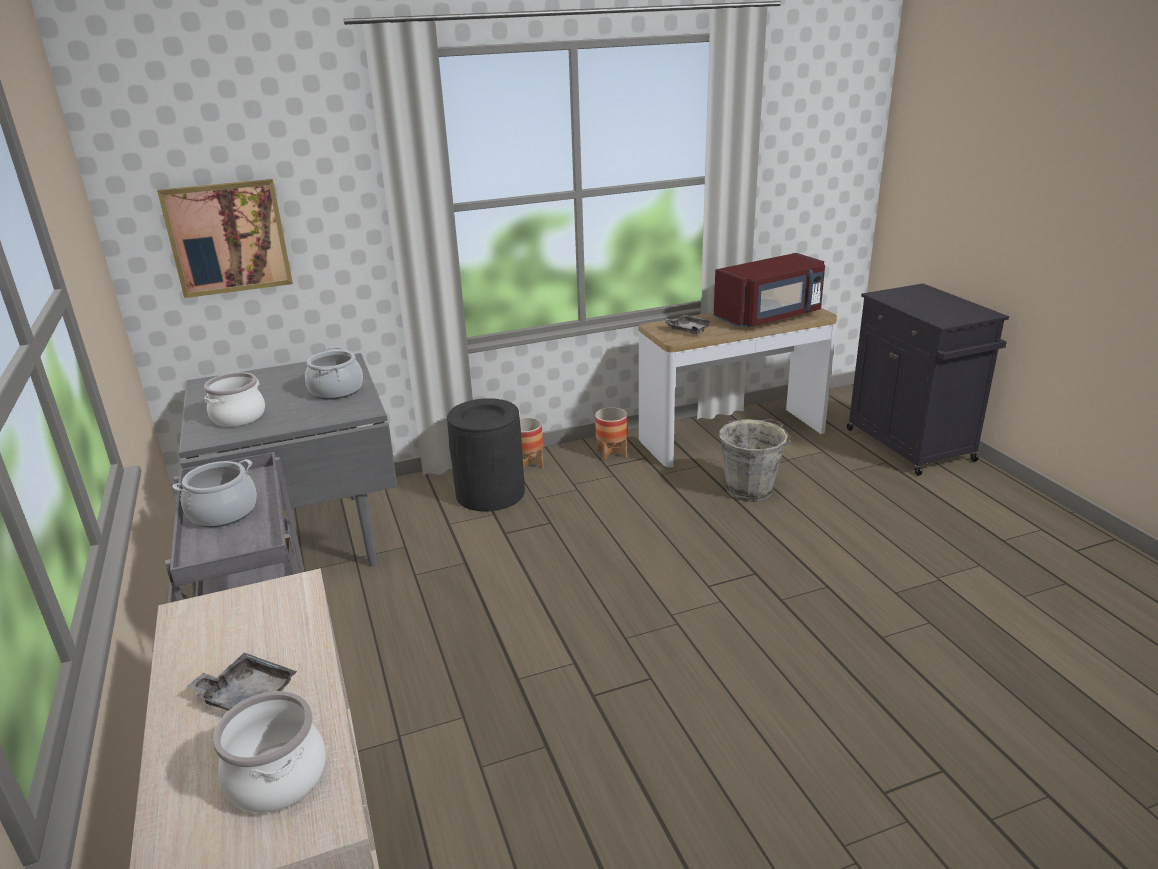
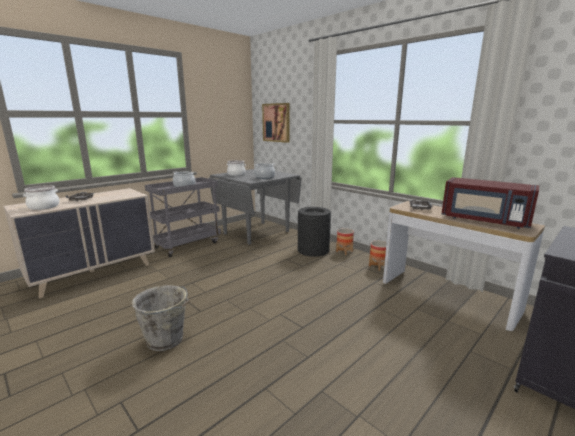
camera: 65 degrees right, 10 degrees down
(750, 489) = (391, 312): grey bucket -> grey bucket (166, 340)

